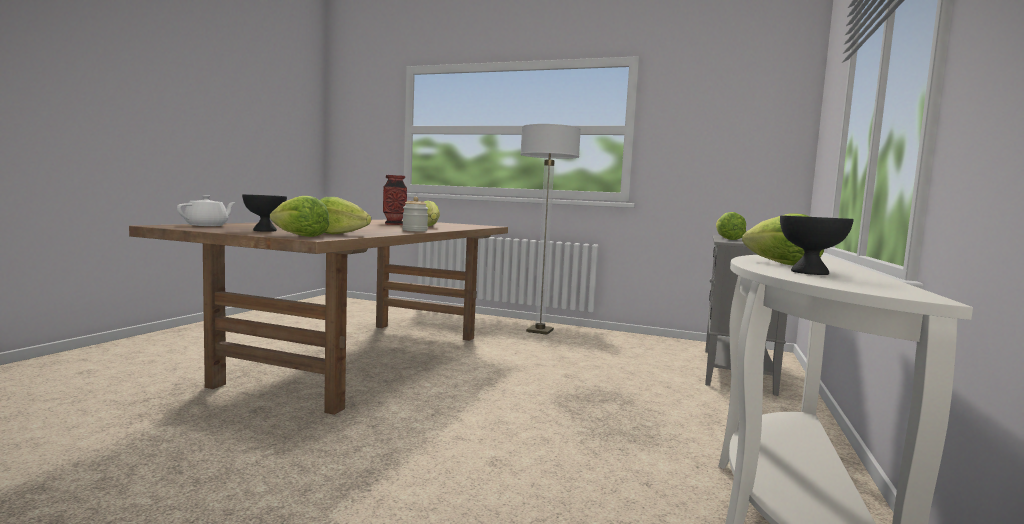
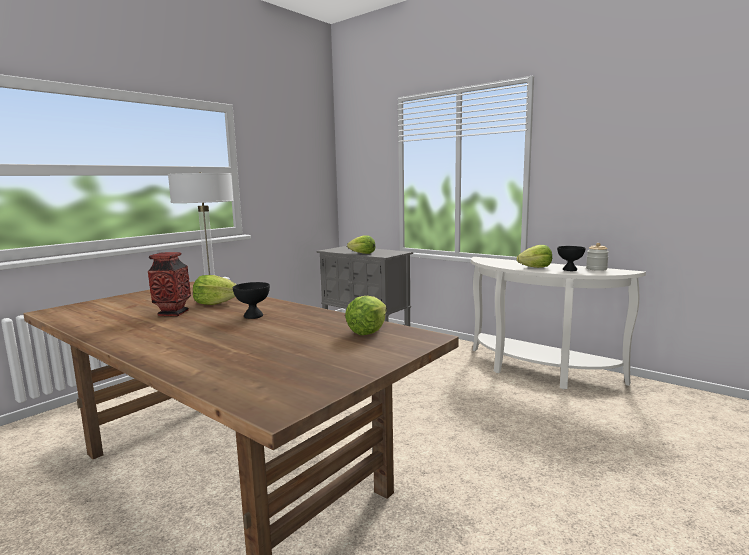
camera: 70 degrees left, 5 degrees up
(207, 225) = (258, 388): white teapot -> none
(265, 230) = (339, 356): black bowl -> black bowl (252, 316)
(300, 236) = (408, 342): lettuce -> none
(415, 230) = (292, 309): jar -> jar (596, 269)

